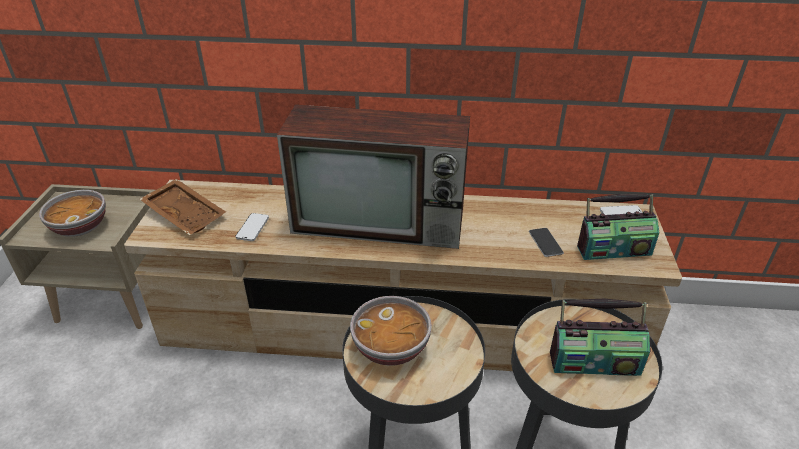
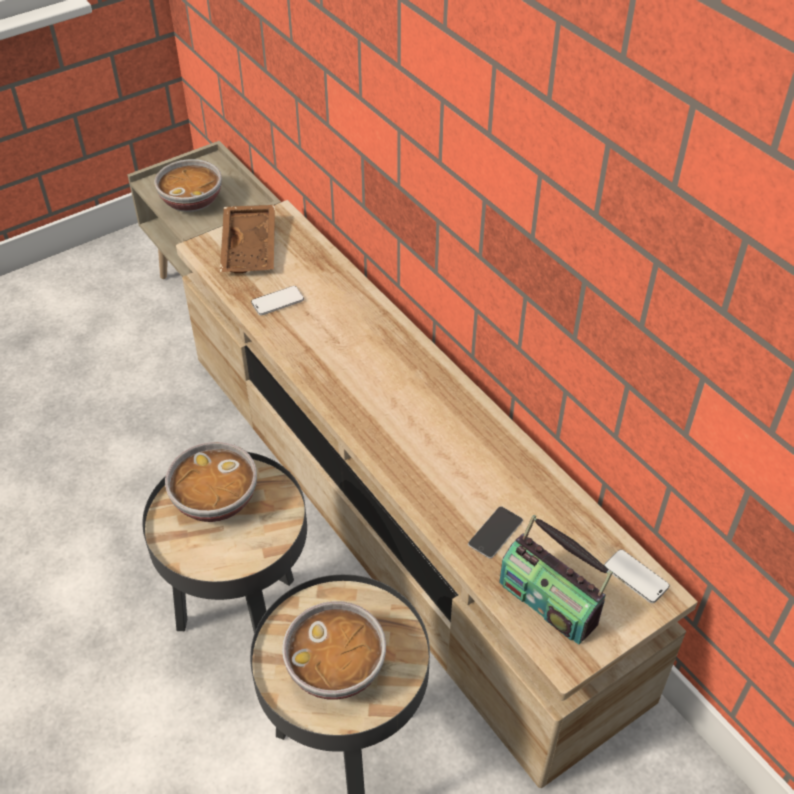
camera: 50 degrees right, 10 degrees up
(382, 222) = (384, 382): television -> none
(594, 361) = (337, 668): radio -> bowl

